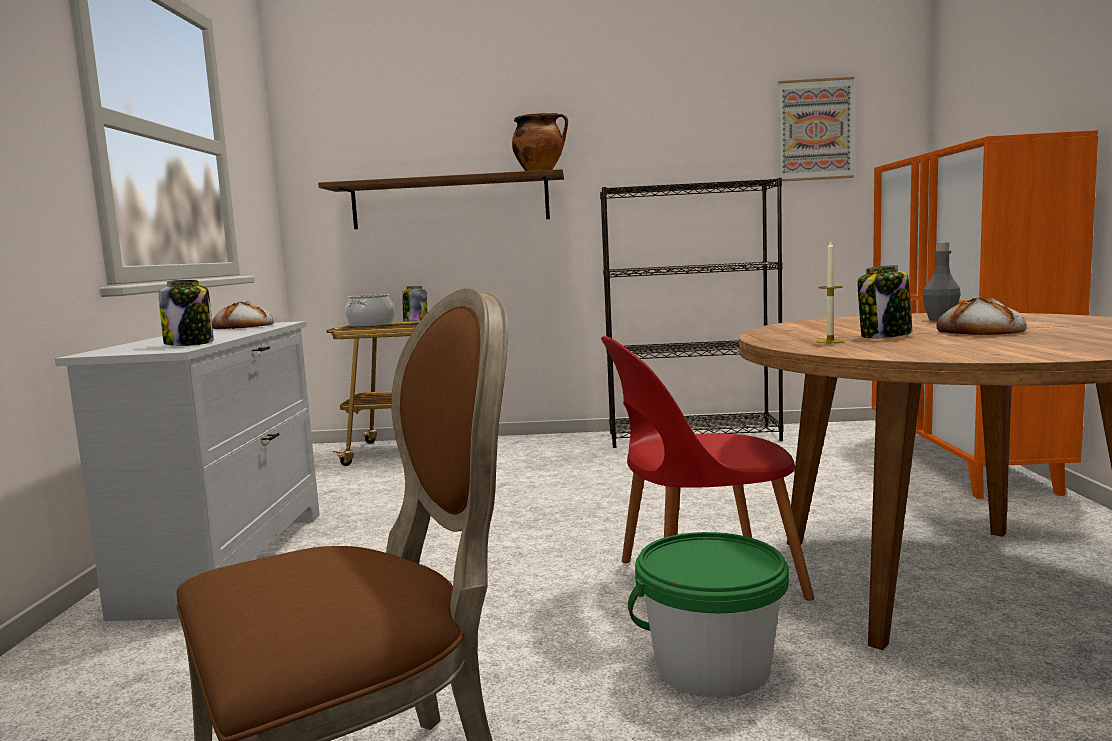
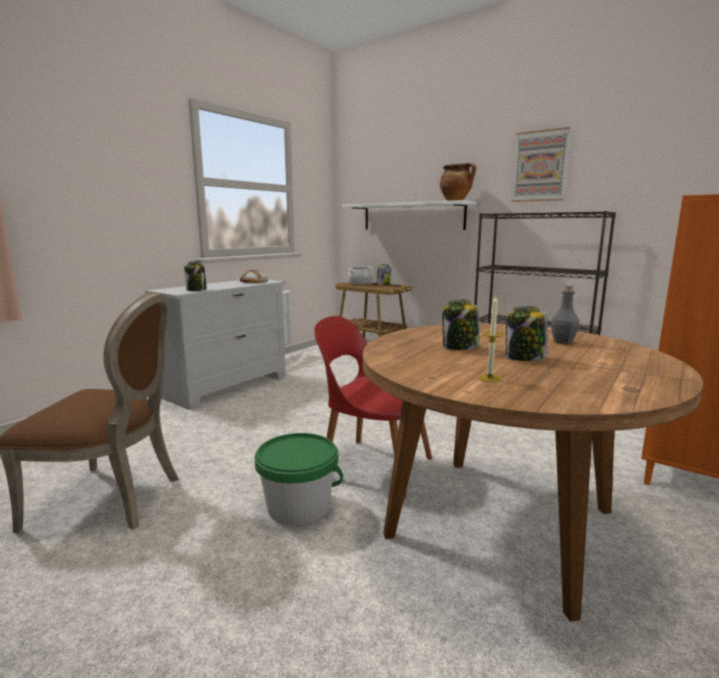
camera: 35 degrees right, 5 degrees up
(450, 202) = (412, 216): brown shelf -> white shelf
(815, 130) = (668, 170): picture -> picture (540, 166)
(830, 341) = (416, 344): candle -> candle (489, 378)
(980, 331) = (524, 358): bread -> jar

